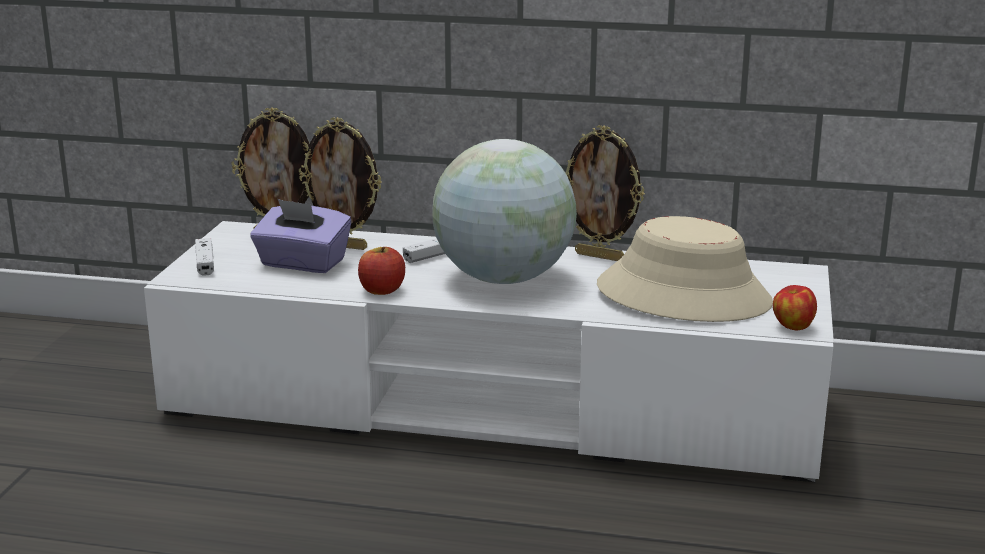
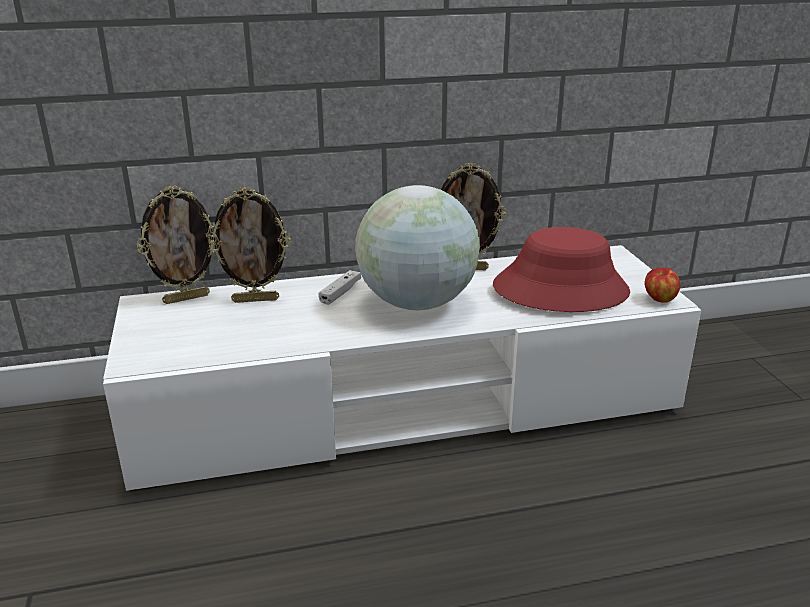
camera: 25 degrees left, 5 degrees up
(205, 263) = (143, 344): white game controller -> none
(302, 263) = (235, 324): purple tissue box -> none
(382, 290) = (330, 336): apple -> none
(683, 295) = (560, 289): beige hat -> red hat

